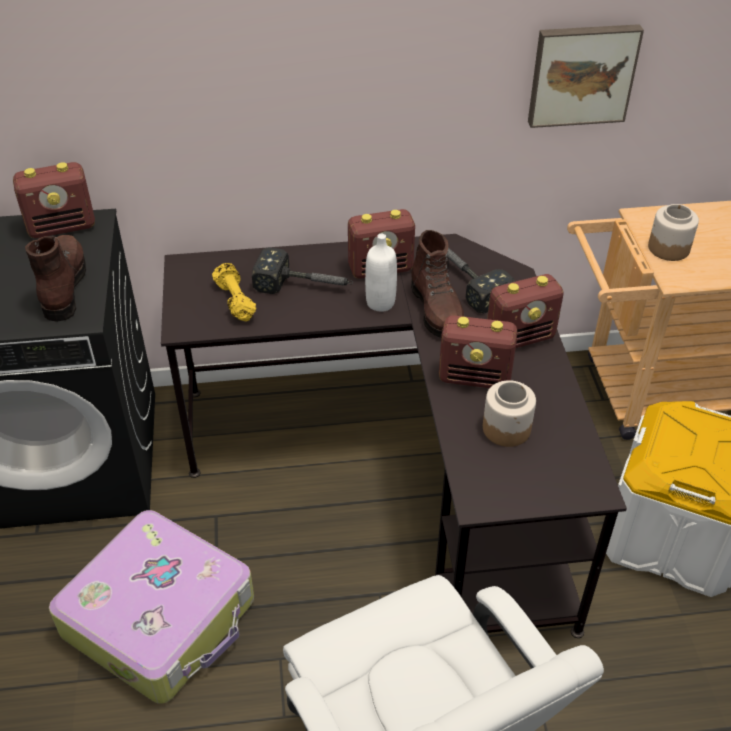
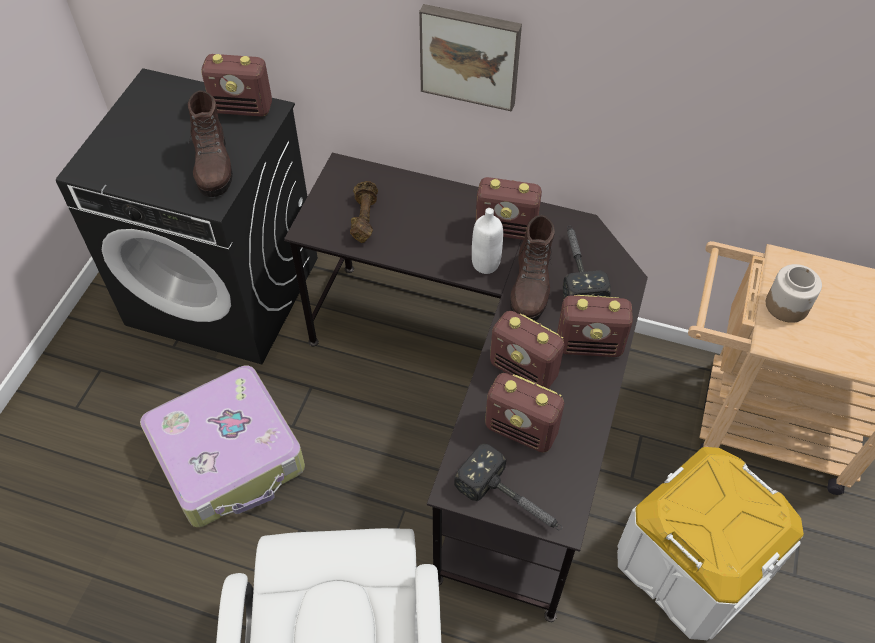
camera: 25 degrees right, 10 degrees up
(63, 286) = (214, 167): brown boot -> brown boot turned 150 degrees clockwise
(234, 301) = (363, 218): yellow dumbbell -> brown dumbbell
(305, 285) = (431, 224): hammer -> hammer (512, 502)
(507, 428) = (522, 430): jar -> radio
(582, 74) = (747, 109): picture -> picture (470, 55)

